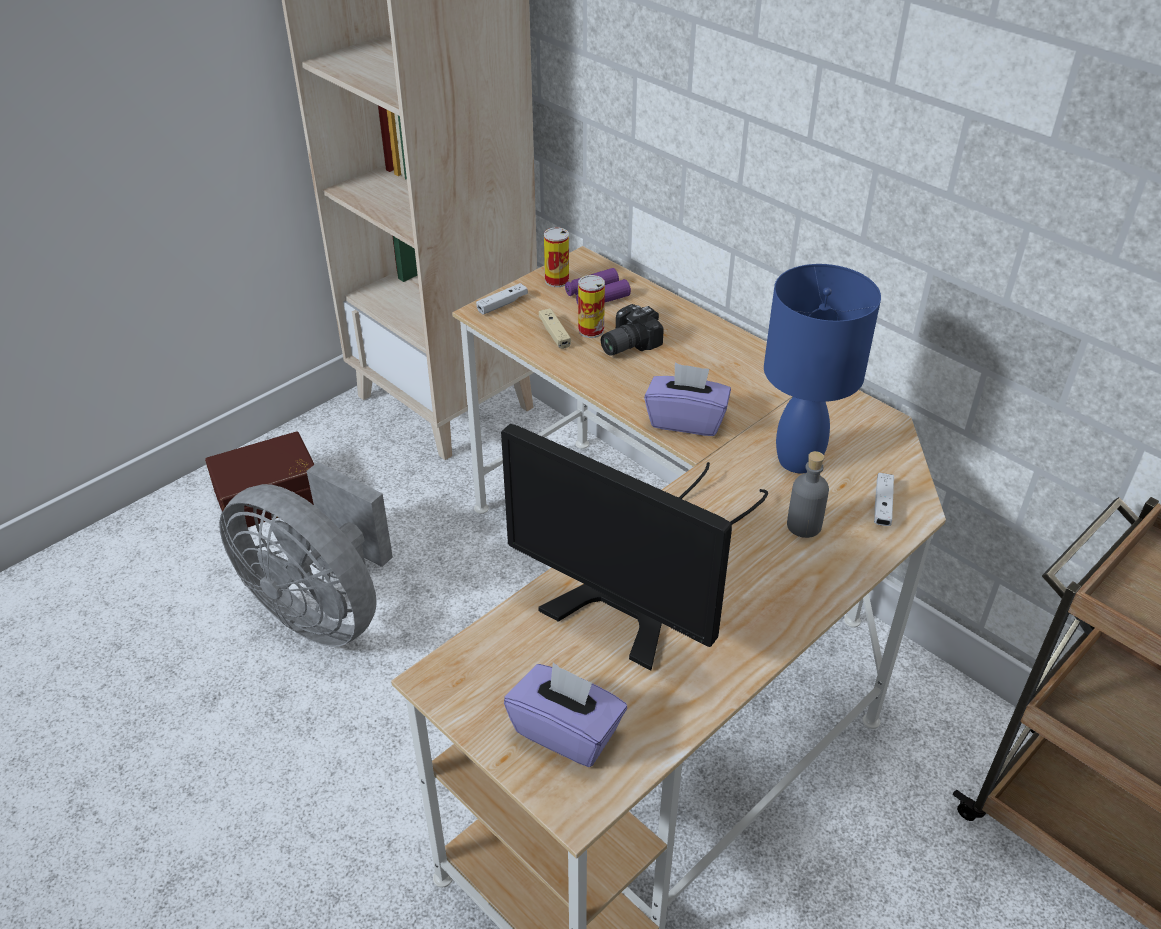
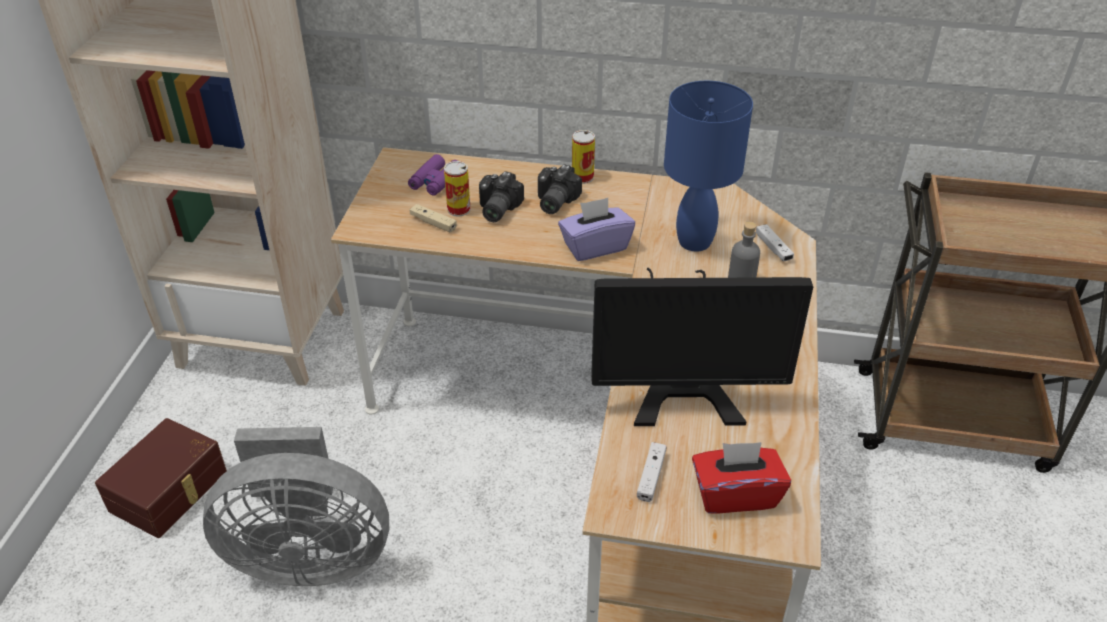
camera: 35 degrees left, 0 degrees up
(502, 304) = (367, 216): white game controller -> white game controller (651, 476)
(557, 280) = (391, 181): can -> can (582, 177)
(566, 731) = (735, 494): purple tissue box -> red tissue box
(690, 359) = (553, 202): none -> camera

